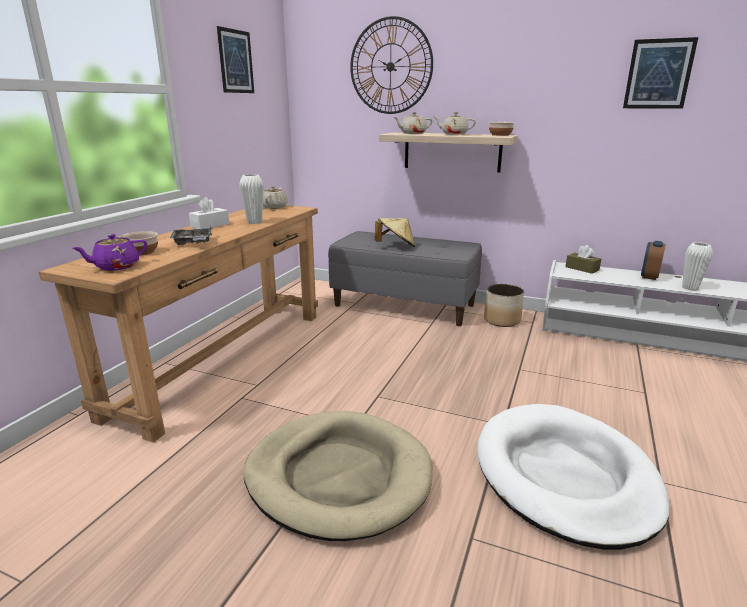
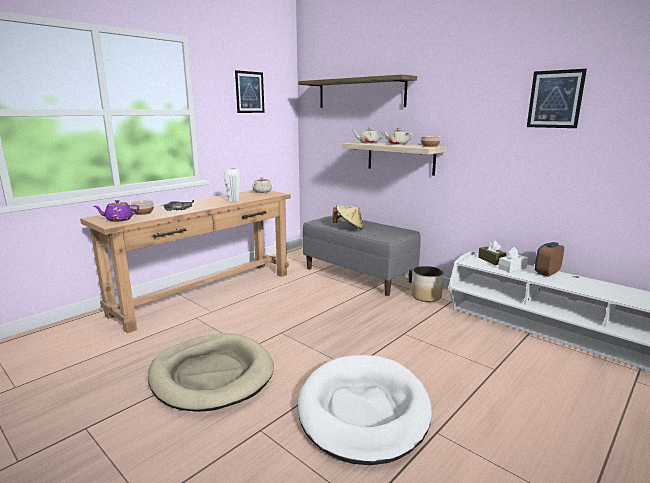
camera: 20 degrees right, 5 degrees down
(210, 225) = (204, 200): white tissue box -> white tissue box (512, 268)
(390, 66) = (360, 93): wall clock -> shelf
(690, 288) = (573, 287): white vase -> none

